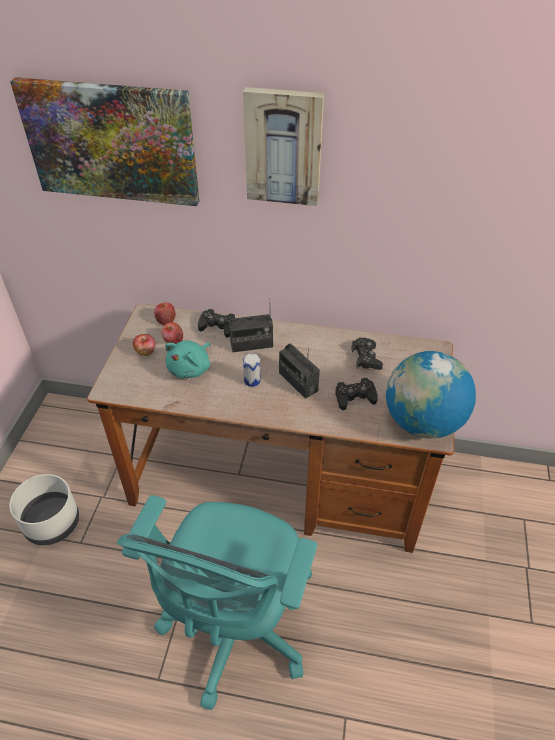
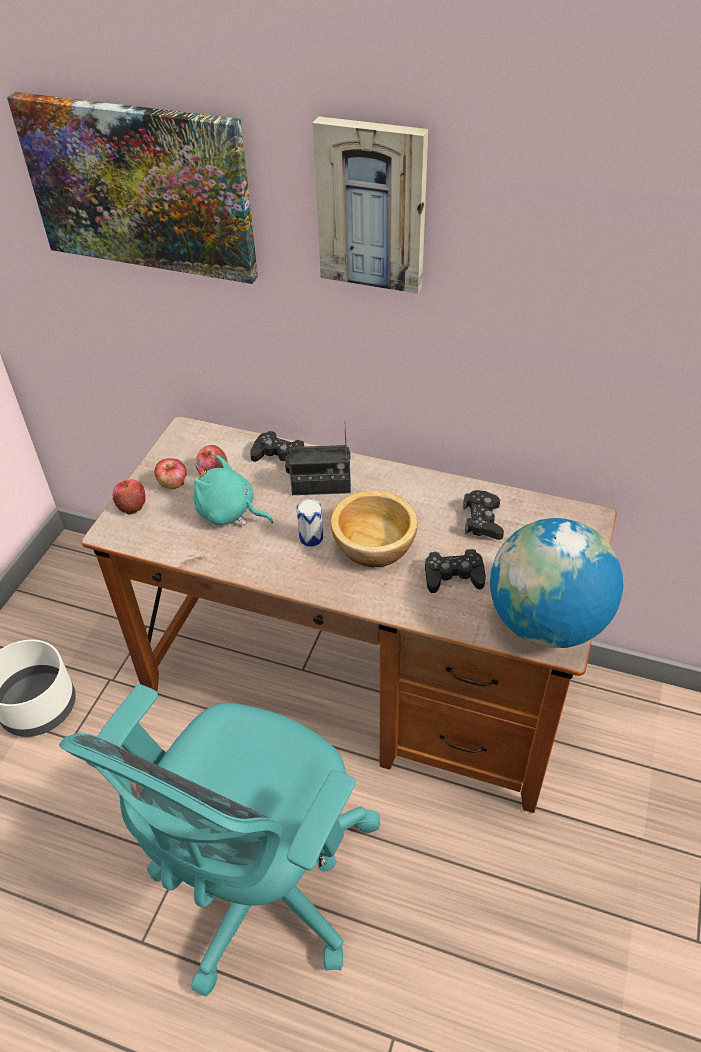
camera: 10 degrees right, 0 degrees up
(165, 320) = (209, 442): apple -> apple (131, 505)
(191, 368) = (229, 513): turquoise plush toy -> turquoise plush toy turned 75 degrees clockwise
(298, 382) = (376, 546): radio -> bowl

